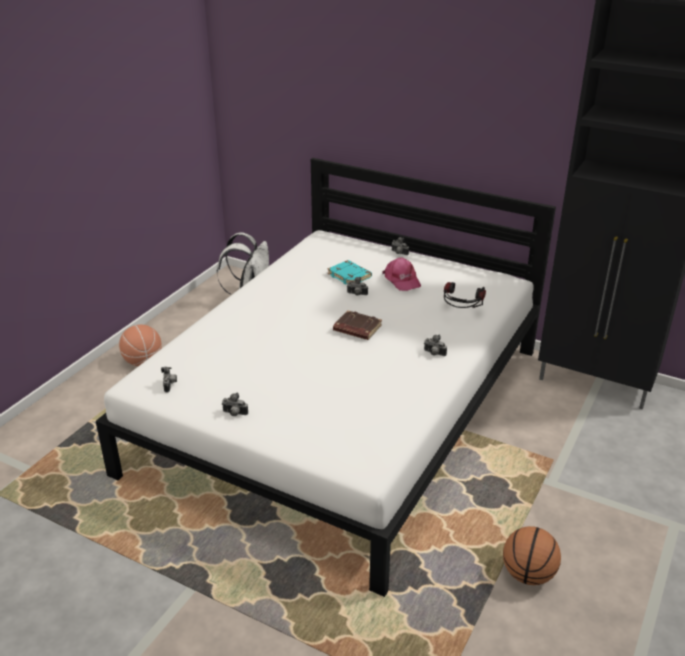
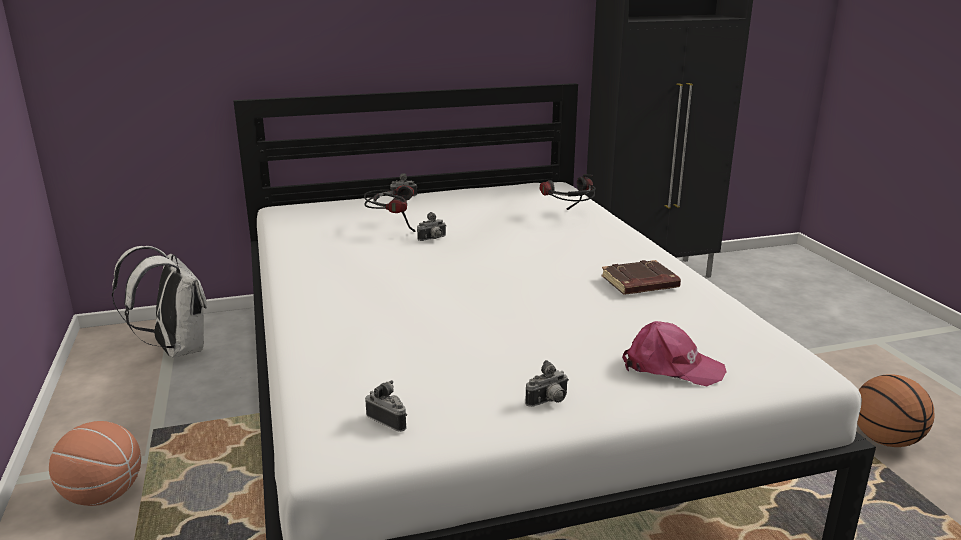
camera: 45 degrees left, 10 degrees down
(350, 276) = (391, 228): turquoise book -> headphones
(356, 329) = (501, 263): brown book -> brown book (639, 284)
(401, 280) = (455, 213): pink cap -> pink cap (671, 367)
(434, 354) = (617, 252): camera -> none

